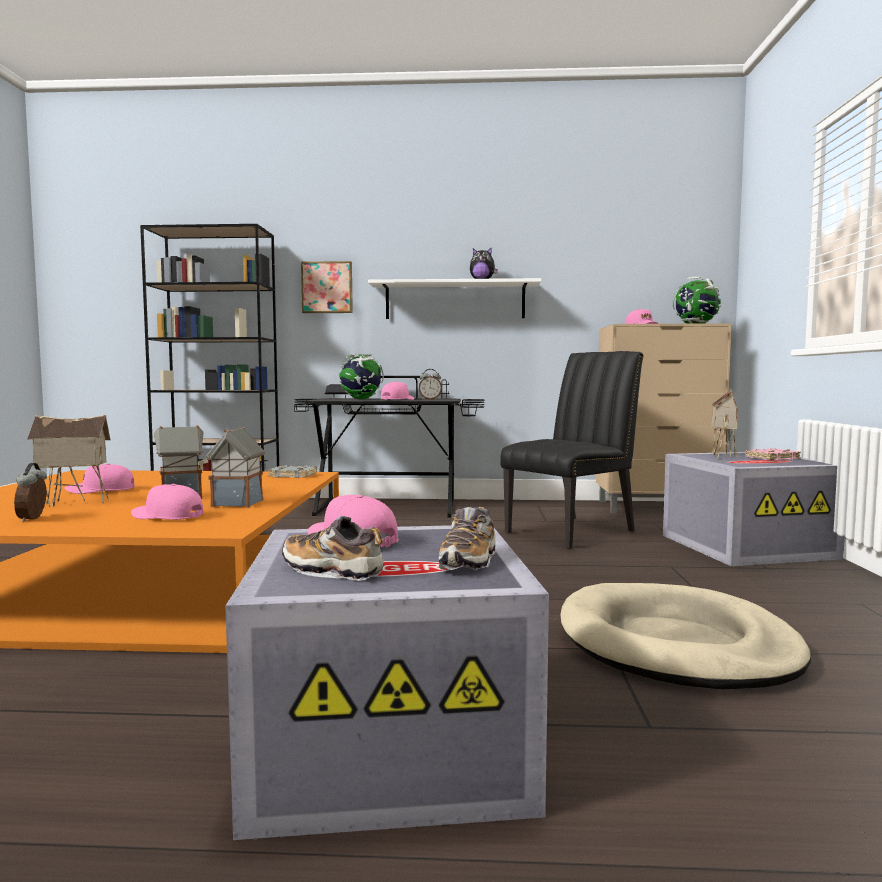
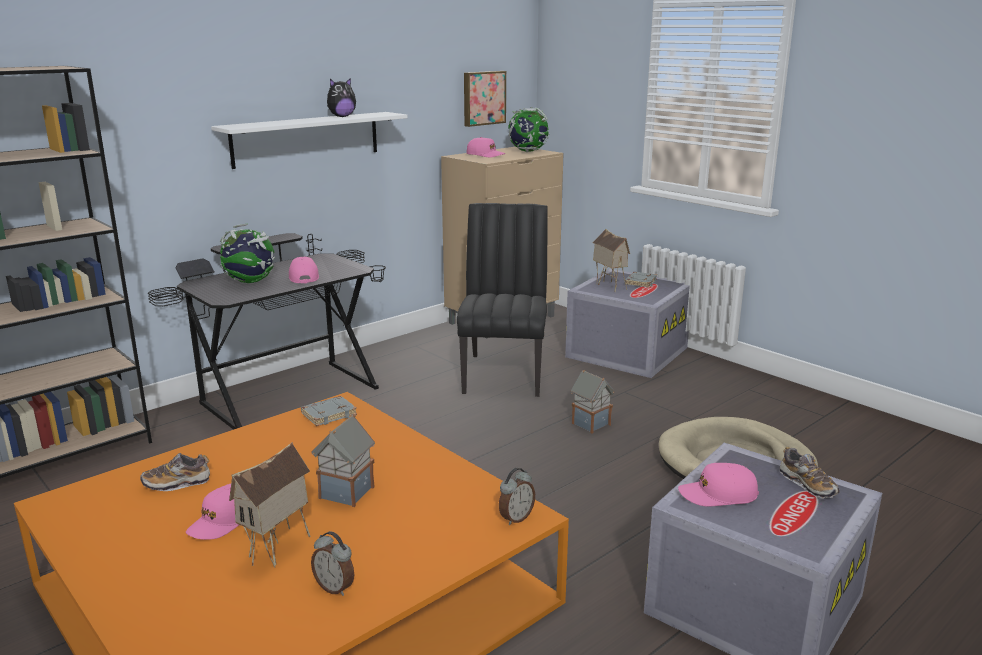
camera: 45 degrees left, 15 degrees up
(167, 516) = (432, 523): pink cap -> none
(237, 503) = (425, 479): toy house -> toy house (590, 424)
(327, 287) = (151, 135): picture -> picture (483, 98)
(331, 571) = (788, 526): shoe -> shoe (177, 483)
(430, 399) = (328, 267): alarm clock -> alarm clock (515, 518)
(772, 458) = (640, 282): pink book -> grey book

